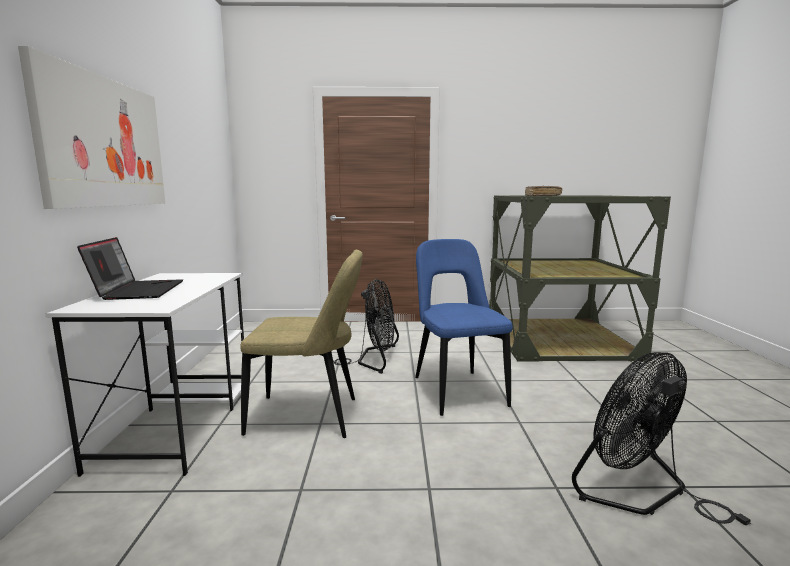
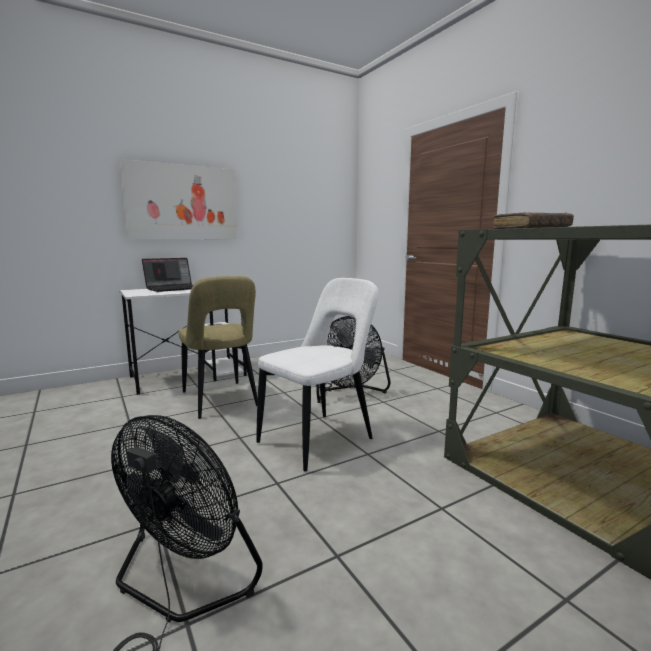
camera: 60 degrees right, 0 degrees up
(457, 390) = (320, 439): blue chair -> white chair

